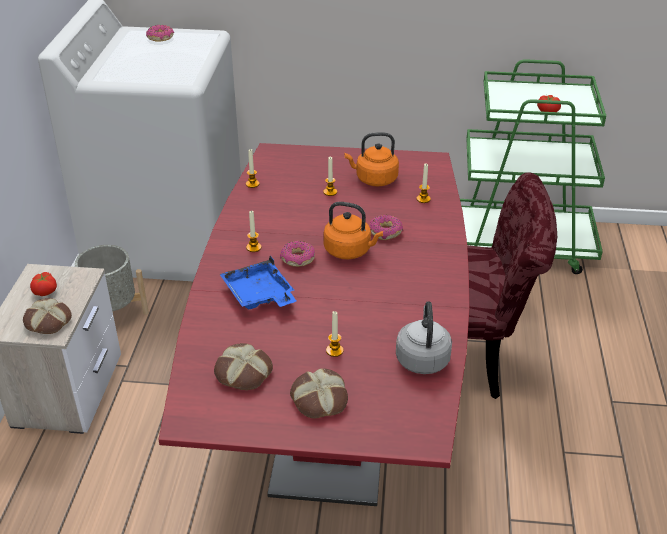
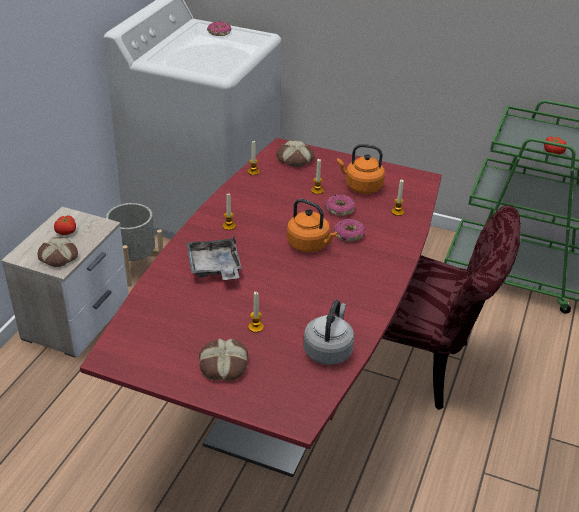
camera: 15 degrees right, 0 degrees up
(242, 373) = (170, 329): bread -> bread (294, 159)
(259, 295) = (214, 267): blue tray -> grey tray
(297, 259) = (261, 243): donut -> donut (339, 209)

